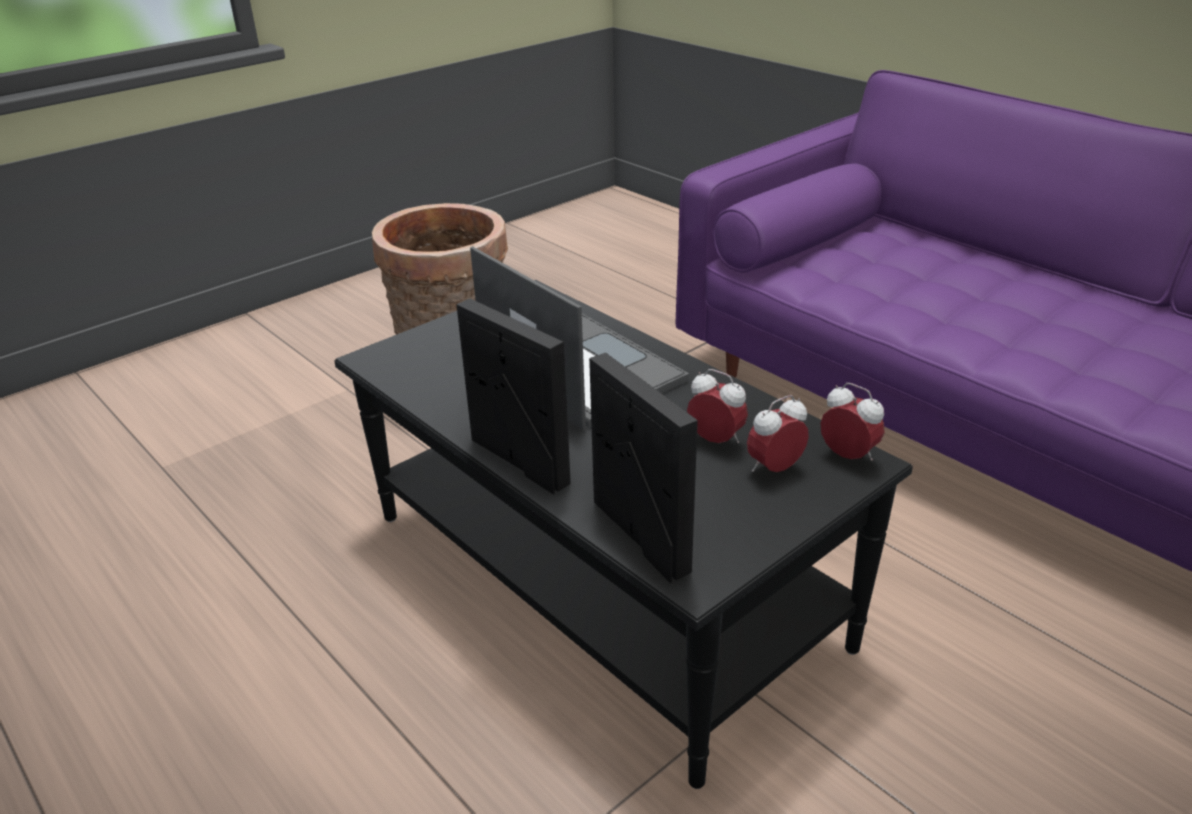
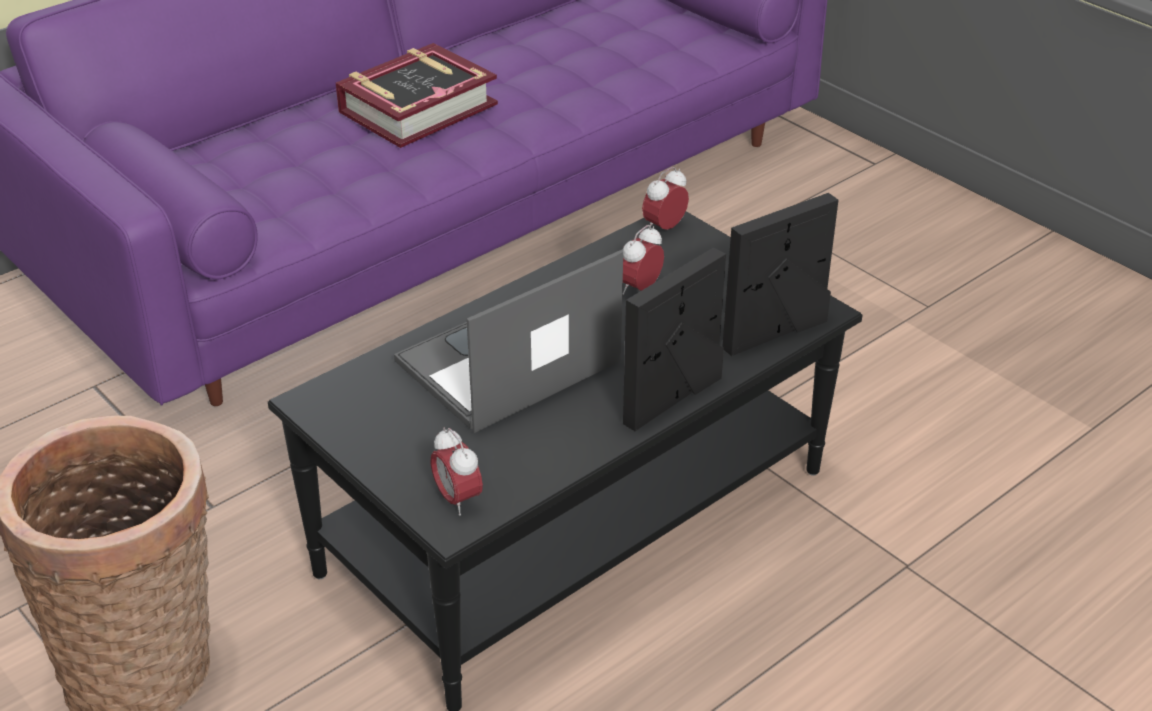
camera: 90 degrees left, 5 degrees up
(774, 469) = (681, 263): alarm clock -> alarm clock (457, 499)
(1063, 318) = (417, 108): none -> book

